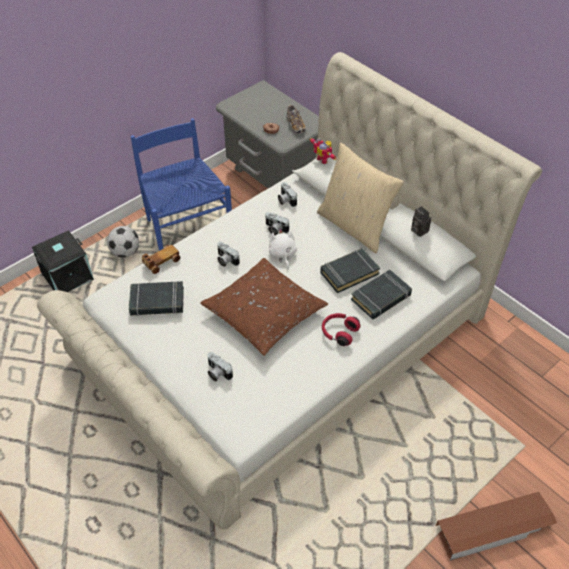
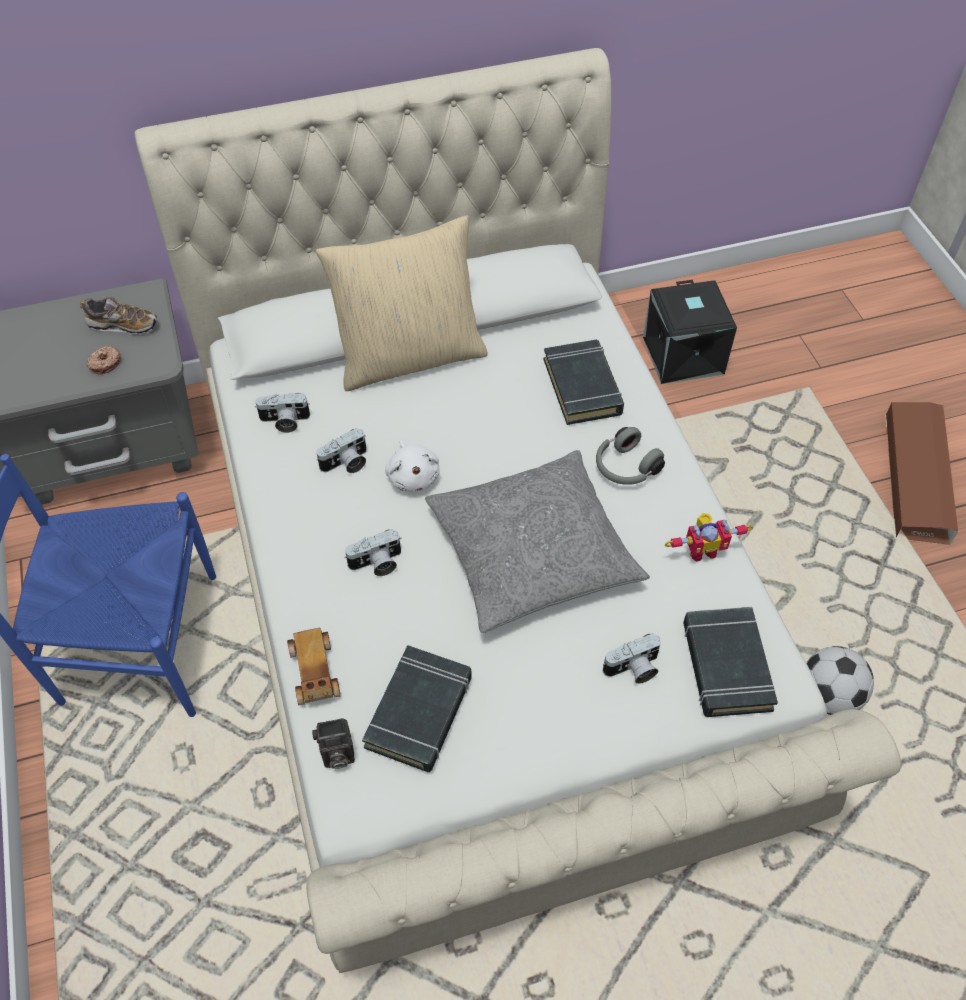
camera: 65 degrees left, 5 degrees up
(67, 276) = (106, 920): black storage box -> black storage box (681, 355)
(125, 252) = (119, 777): football -> football (828, 696)
(264, 312) = (532, 552): brown pillow -> grey pillow
(282, 254) = (413, 476): white plush toy -> white plush toy turned 120 degrees counterclockwise
(324, 159) = (254, 318): toy robot -> toy robot (701, 549)
(339, 332) = (625, 467): red headphones -> grey headphones
(349, 273) = (509, 404): black book -> black book (726, 665)
(418, 230) = (503, 275): camera -> camera (336, 755)

